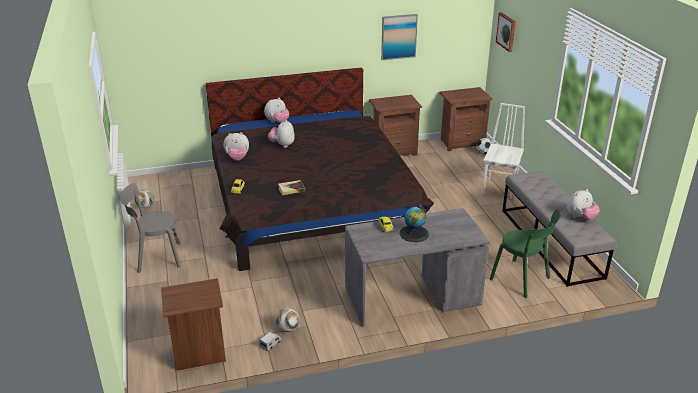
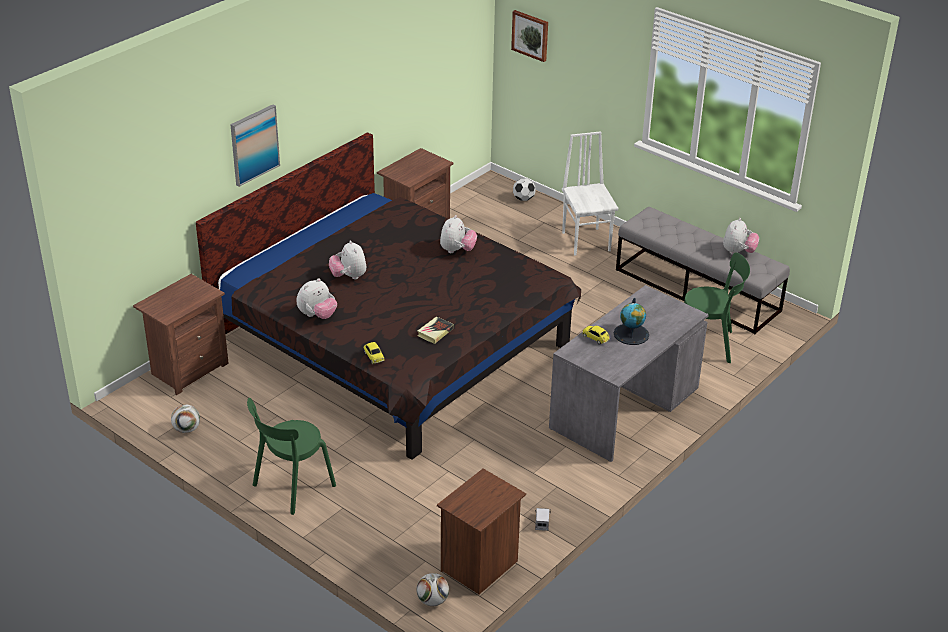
camera: 35 degrees left, 5 degrees up
(156, 257) = (291, 487): grey chair -> green chair
(277, 122) = (298, 245): plush toy -> plush toy (457, 250)
(287, 329) = (540, 498): football -> football (432, 601)
(398, 36) = (402, 76): picture -> picture (254, 144)
(461, 142) = (483, 192): brown nightstand -> brown nightstand (188, 369)

